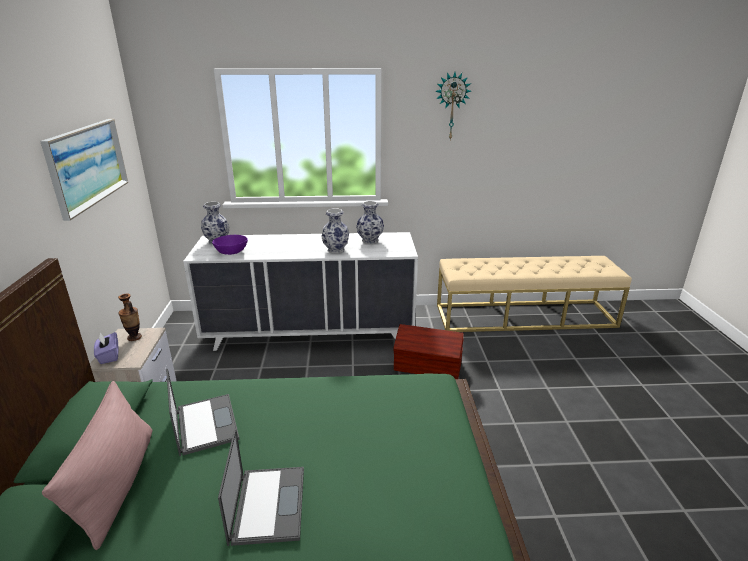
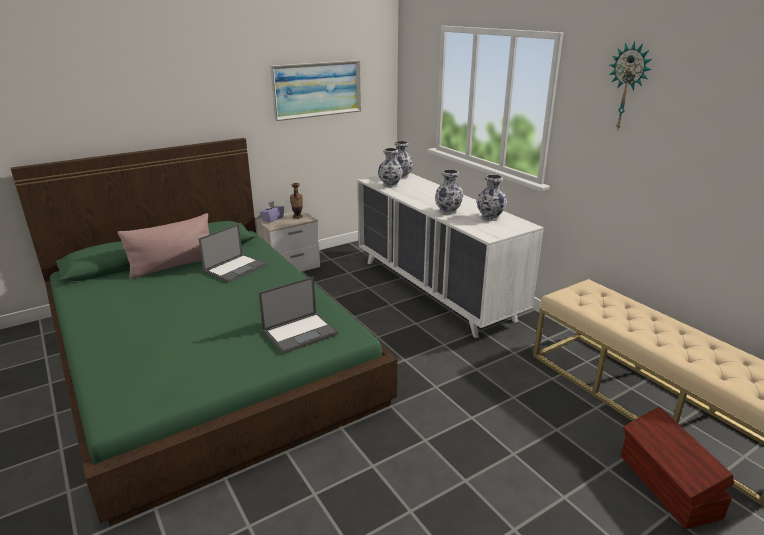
camera: 60 degrees right, 0 degrees up
(231, 252) = (390, 185): purple bowl -> vase
(268, 503) = (178, 309): laptop -> laptop (301, 332)
(428, 367) = (457, 363): brown storage box -> brown storage box (667, 486)

